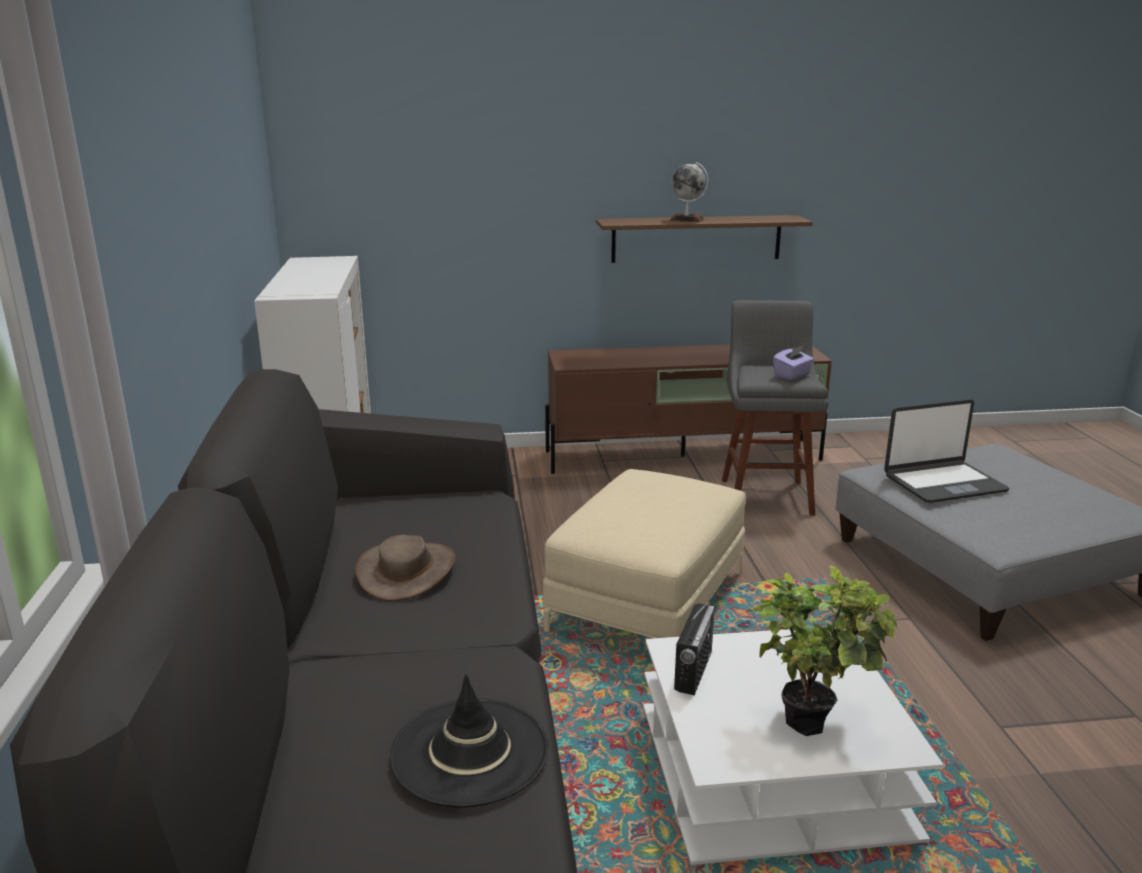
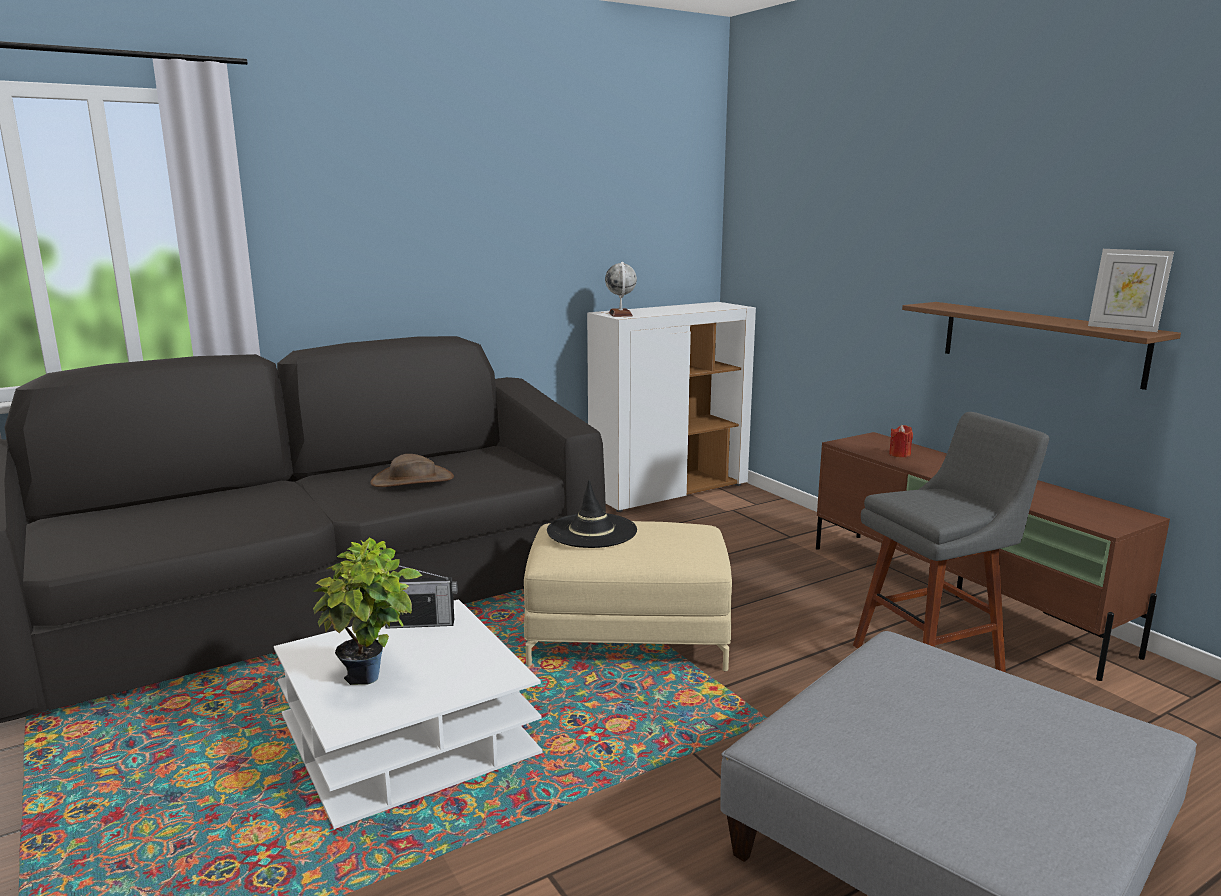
camera: 65 degrees right, 5 degrees down
(470, 752) = (207, 530): black hat -> black hat (592, 531)
(618, 359) = (899, 454): none -> red candle
(686, 219) = (1009, 314): globe -> globe (620, 314)
(773, 217) = (1123, 328): none -> picture frame
(792, 375) = (938, 507): purple tissue box -> none
(943, 483) = (924, 691): laptop -> none

